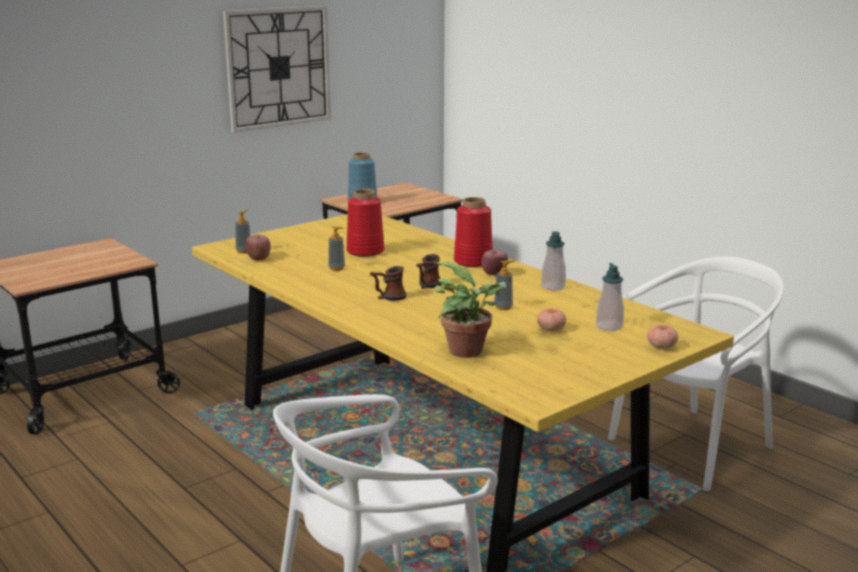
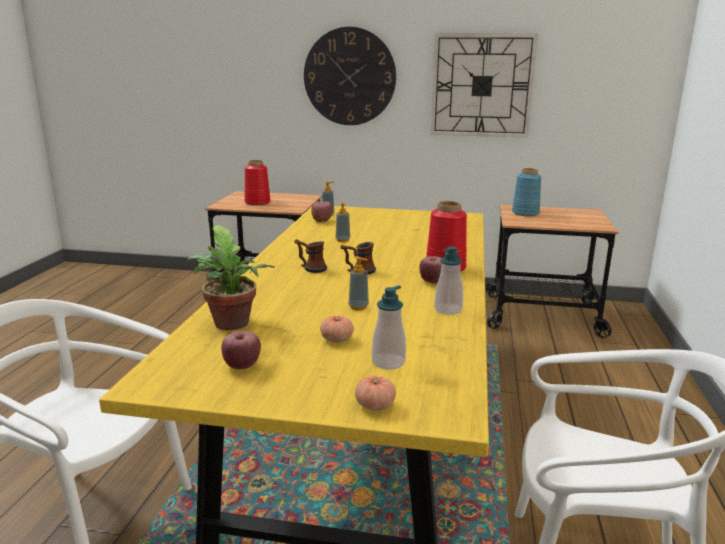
camera: 50 degrees right, 0 degrees up
(125, 73) = (349, 77): none -> wall clock
(365, 251) = (394, 236): red vase -> red vase (258, 202)
(552, 365) = (242, 366): none -> apple

